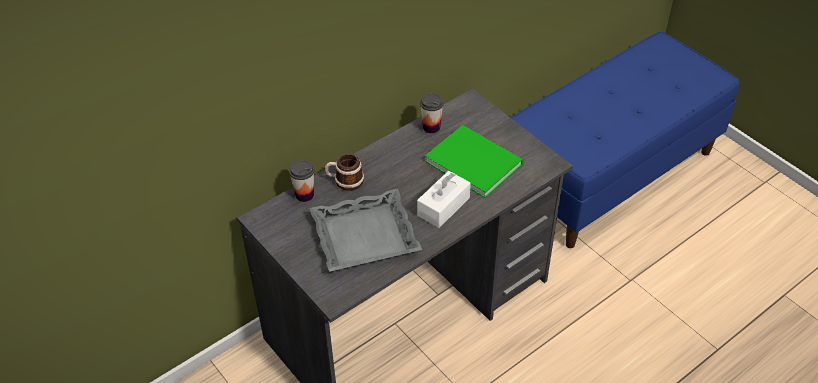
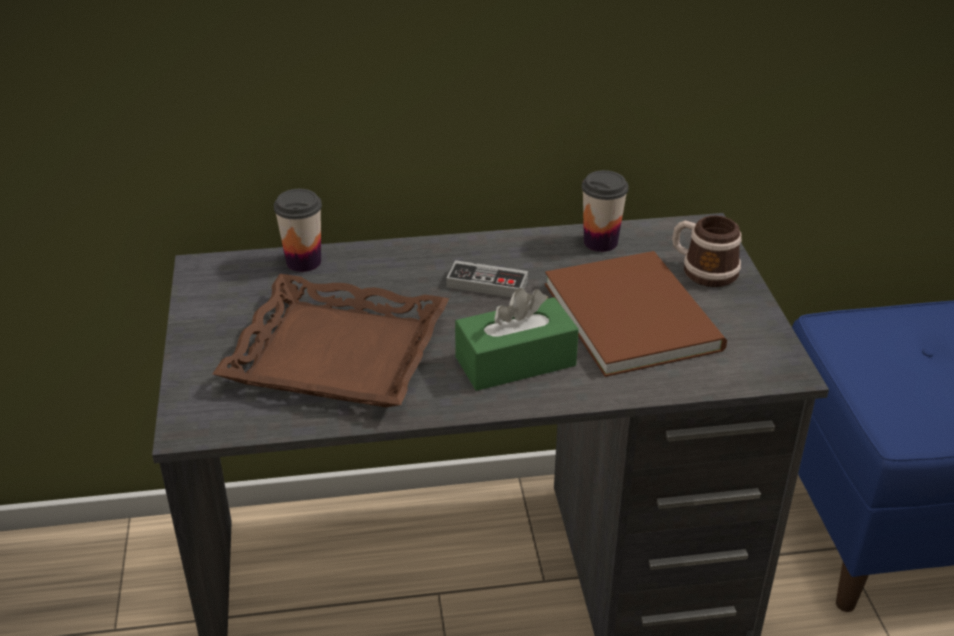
camera: 30 degrees right, 10 degrees down
(345, 181) = (385, 265): mug -> mug (702, 269)
(365, 237) = (336, 355): grey tray -> brown tray
(399, 171) = (487, 283): none -> game controller
(443, 206) = (515, 361): white tissue box -> green tissue box
(473, 160) = (633, 312): green book -> brown book

